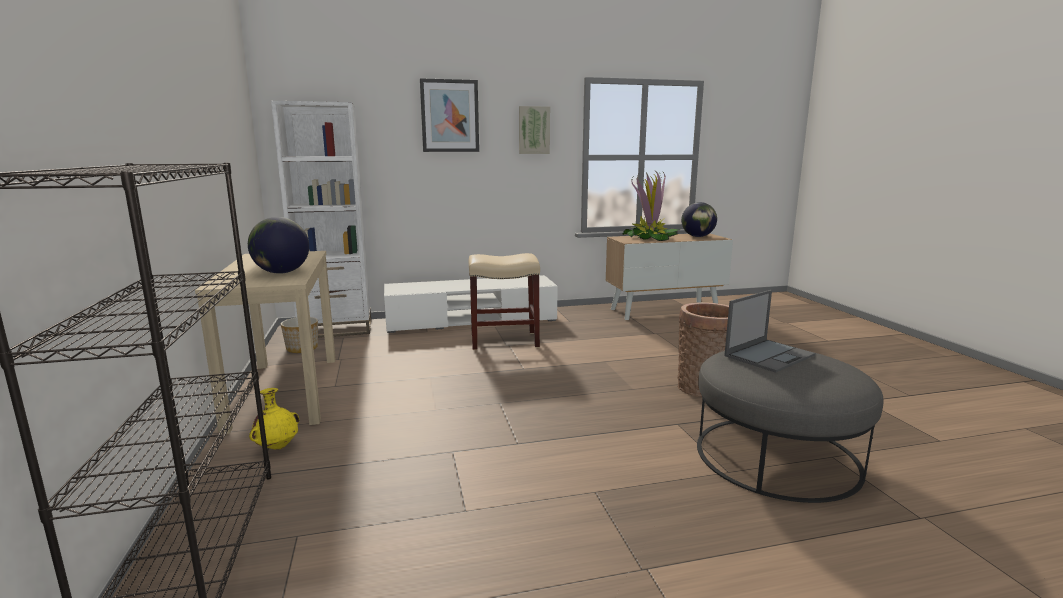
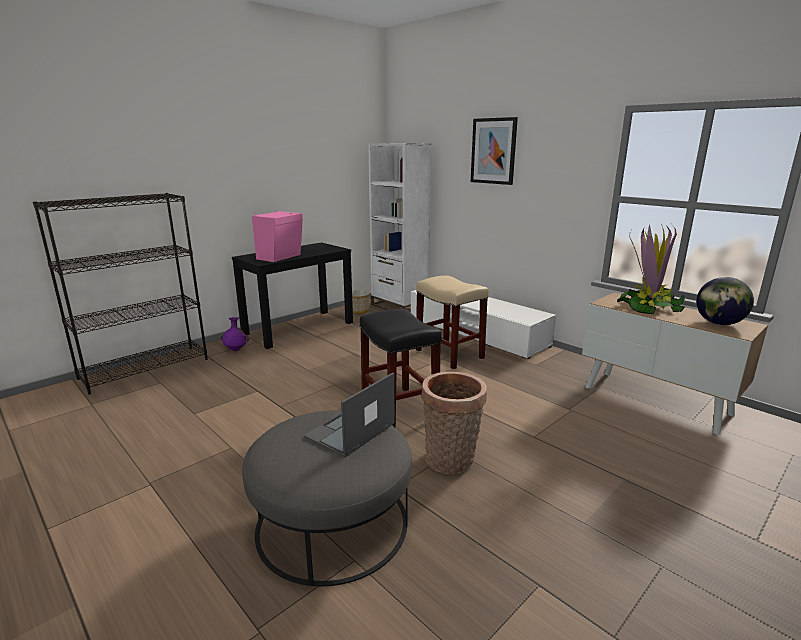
camera: 60 degrees right, 5 degrees up
(278, 447) = (236, 350): yellow vase -> purple vase
(281, 272) = (281, 257): globe -> pink speaker
(285, 391) = (299, 328): beige console table -> black console table
(533, 130) = (563, 166): picture -> none
(593, 385) = (400, 408): none -> black stool
(769, 355) = (350, 431): laptop -> laptop turned 105 degrees clockwise

